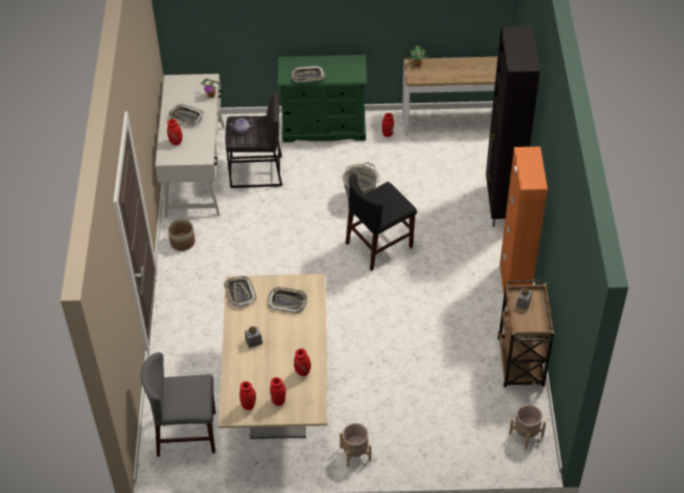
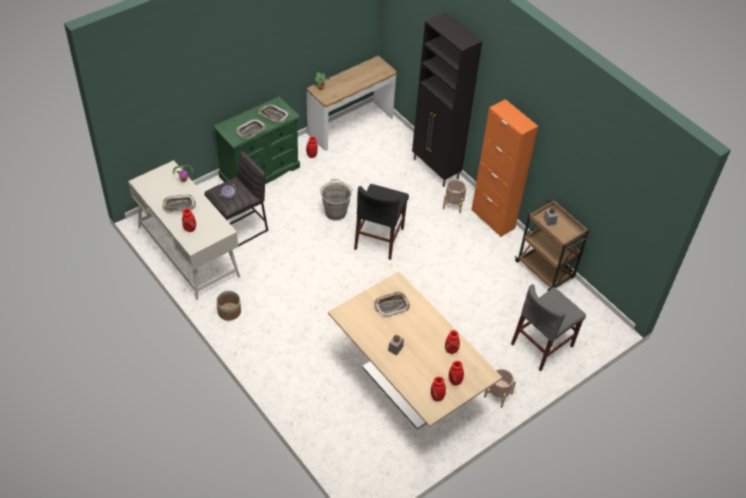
camera: 40 degrees left, 0 degrees up
(187, 433) = (368, 454): grey chair -> grey chair (542, 345)
(240, 293) = (351, 318): tray -> tray (273, 115)
(525, 435) = (591, 317): beige planter -> beige planter (453, 204)

